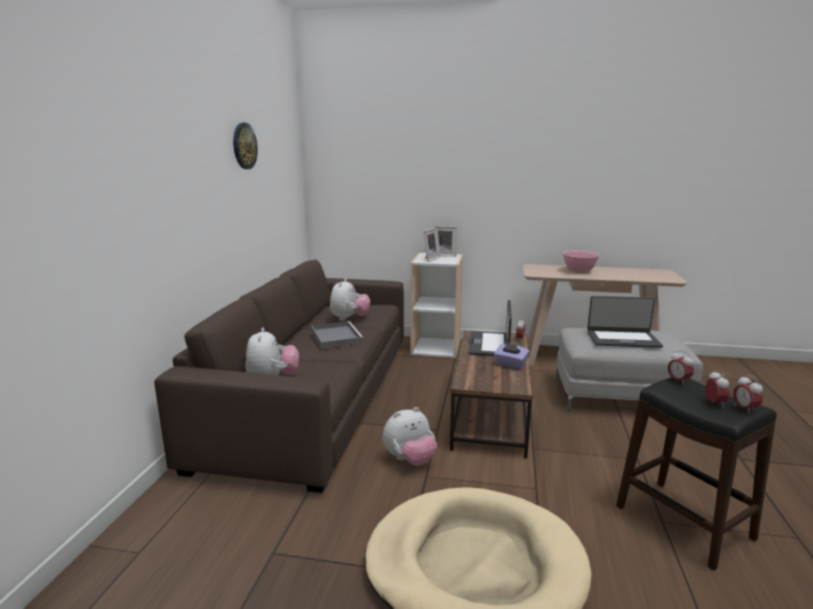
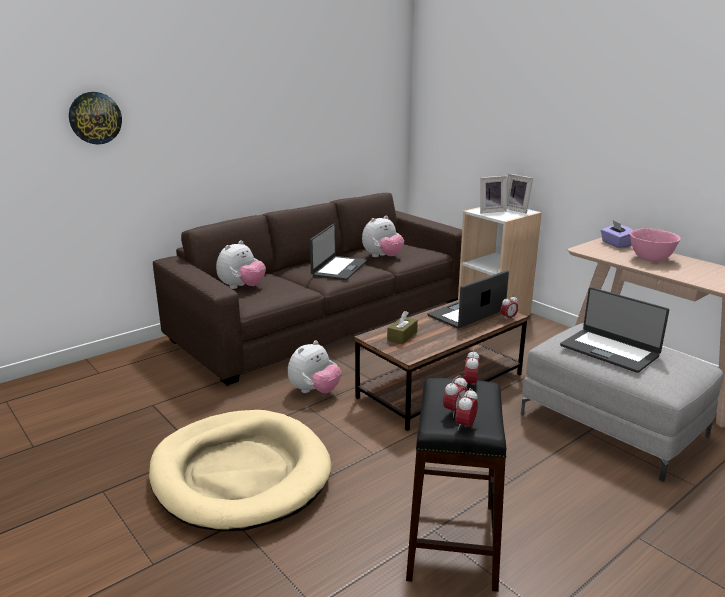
camera: 40 degrees right, 5 degrees up
(244, 146) = (303, 75): wall clock -> wall clock (95, 118)
(335, 337) = (338, 268): grey tray -> laptop
(410, 460) = (314, 391): plush toy -> plush toy turned 60 degrees counterclockwise
(484, 376) = (402, 336): none -> brown tissue box
(510, 365) = (446, 336): purple tissue box -> purple tissue box (615, 244)

